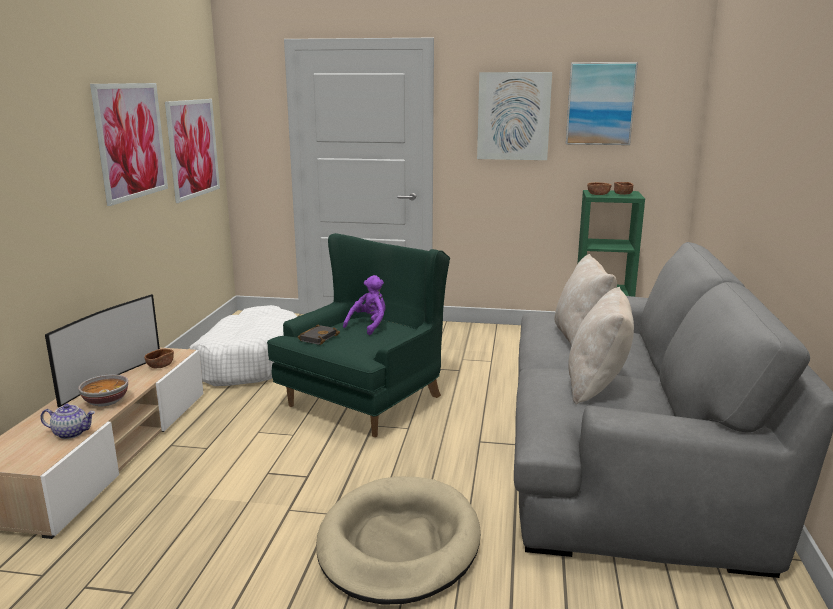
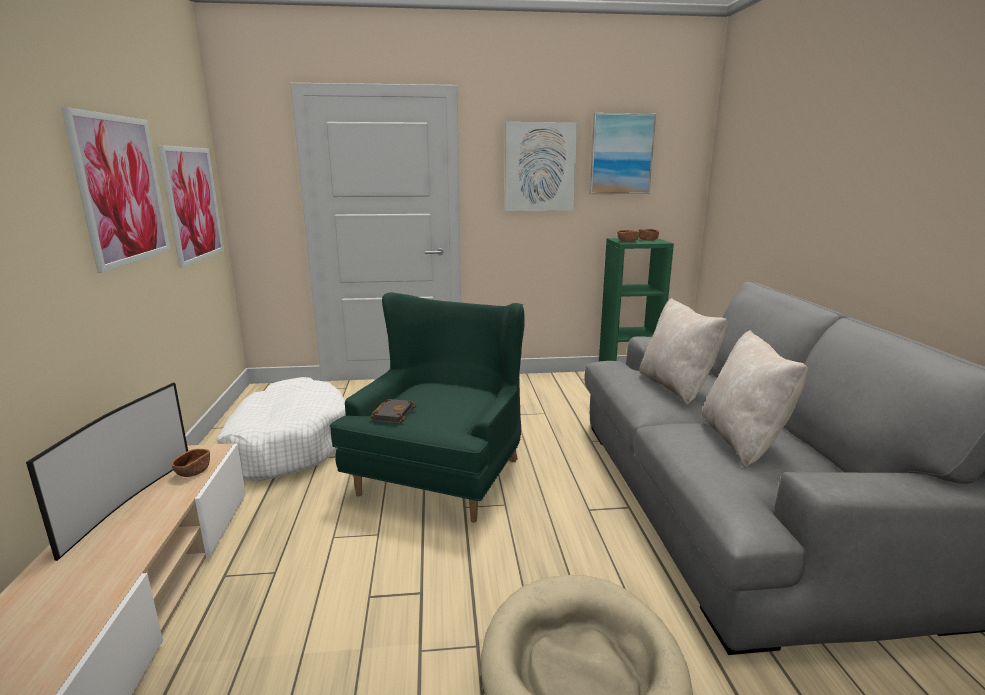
camera: 15 degrees left, 0 degrees up
(71, 433) = (88, 605): teapot -> none
(106, 401) = (130, 539): bowl -> none
(369, 325) = (440, 393): purple plush toy -> none

